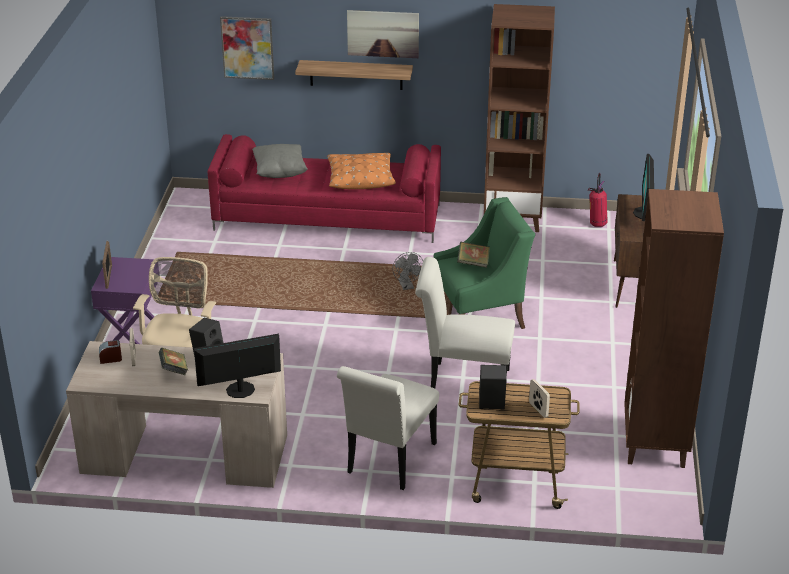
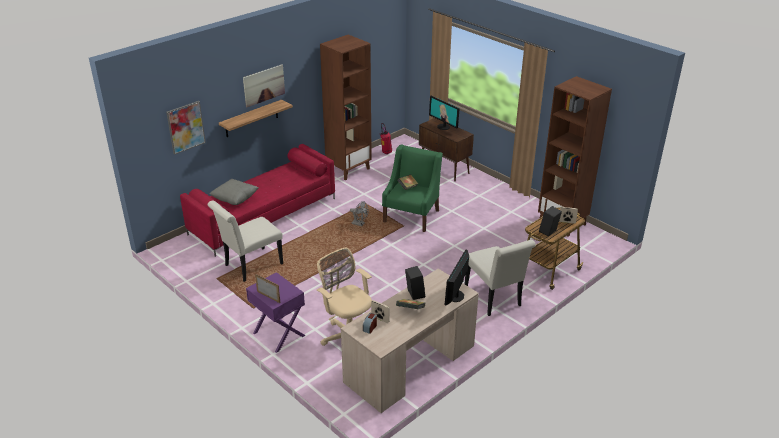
camera: 50 degrees left, 0 degrees up
(360, 178) = (281, 181): orange pillow -> none
(463, 382) = (458, 247): white chair -> white chair (250, 266)

